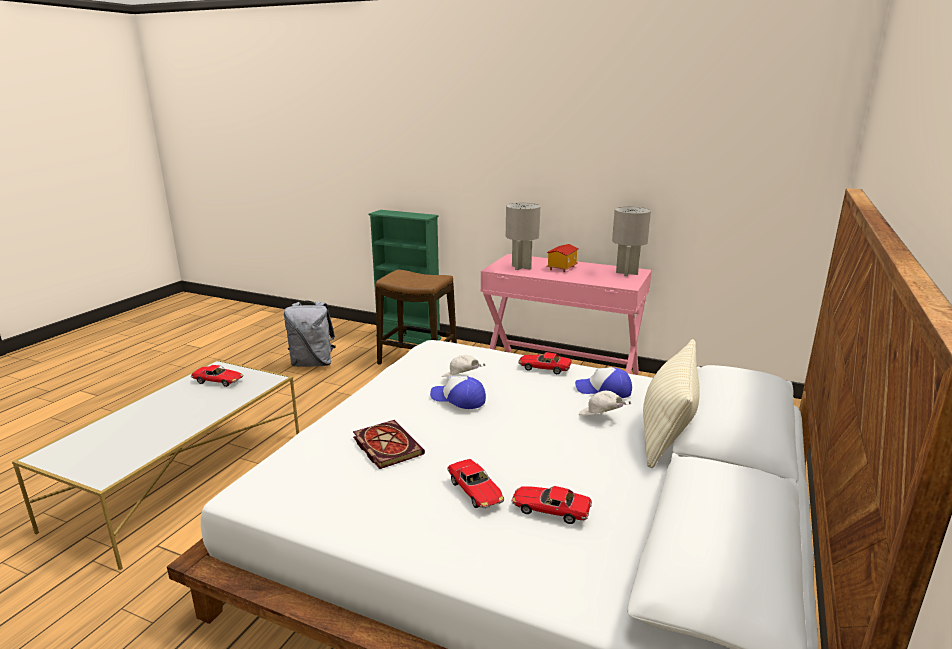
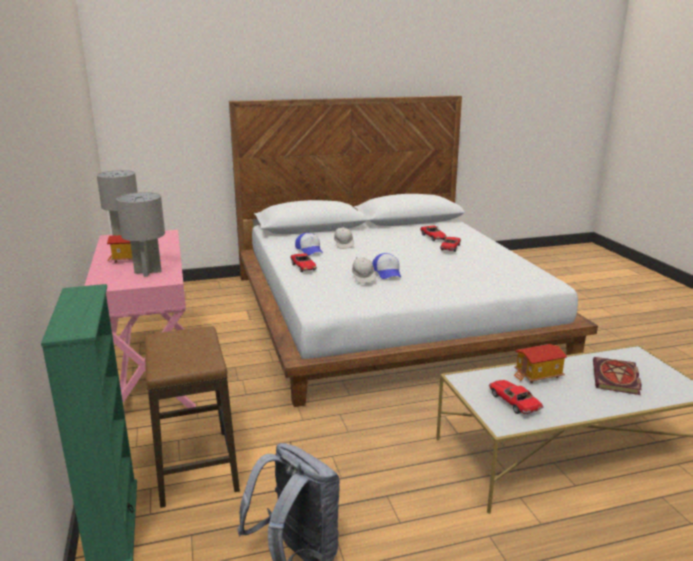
camera: 130 degrees left, 0 degrees up
(209, 407) = (538, 375): none -> toy house
(385, 446) = (461, 272): book -> book (617, 379)
(667, 432) = (333, 235): beige pillow -> none

